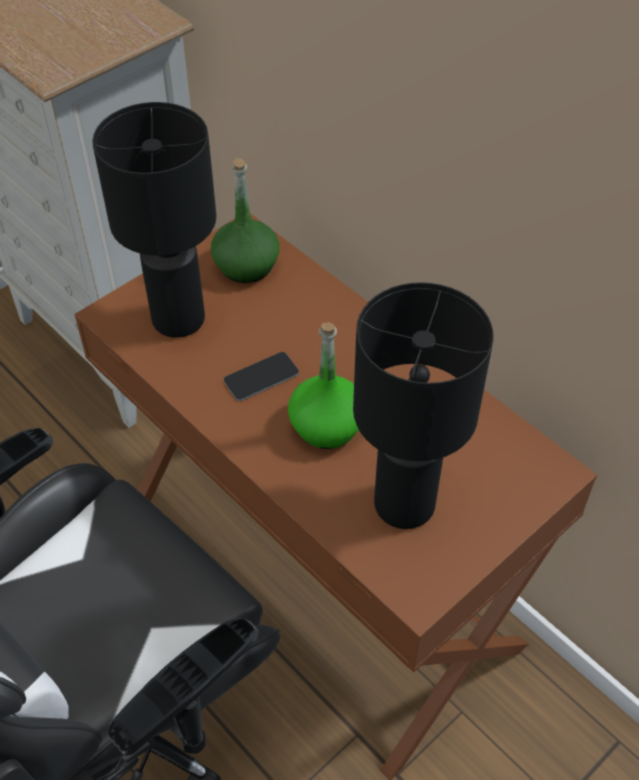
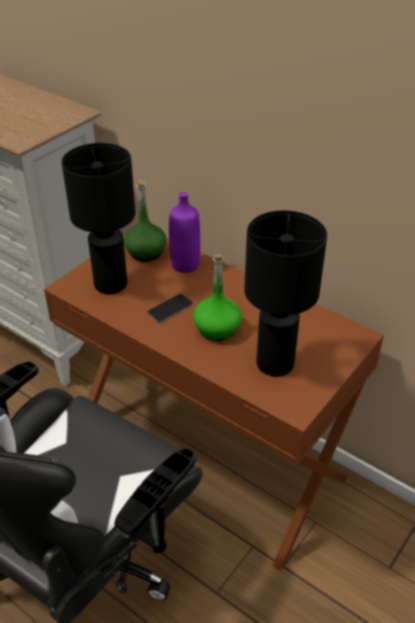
camera: 10 degrees left, 10 degrees down
(303, 297) = (185, 265): none -> purple bottle

